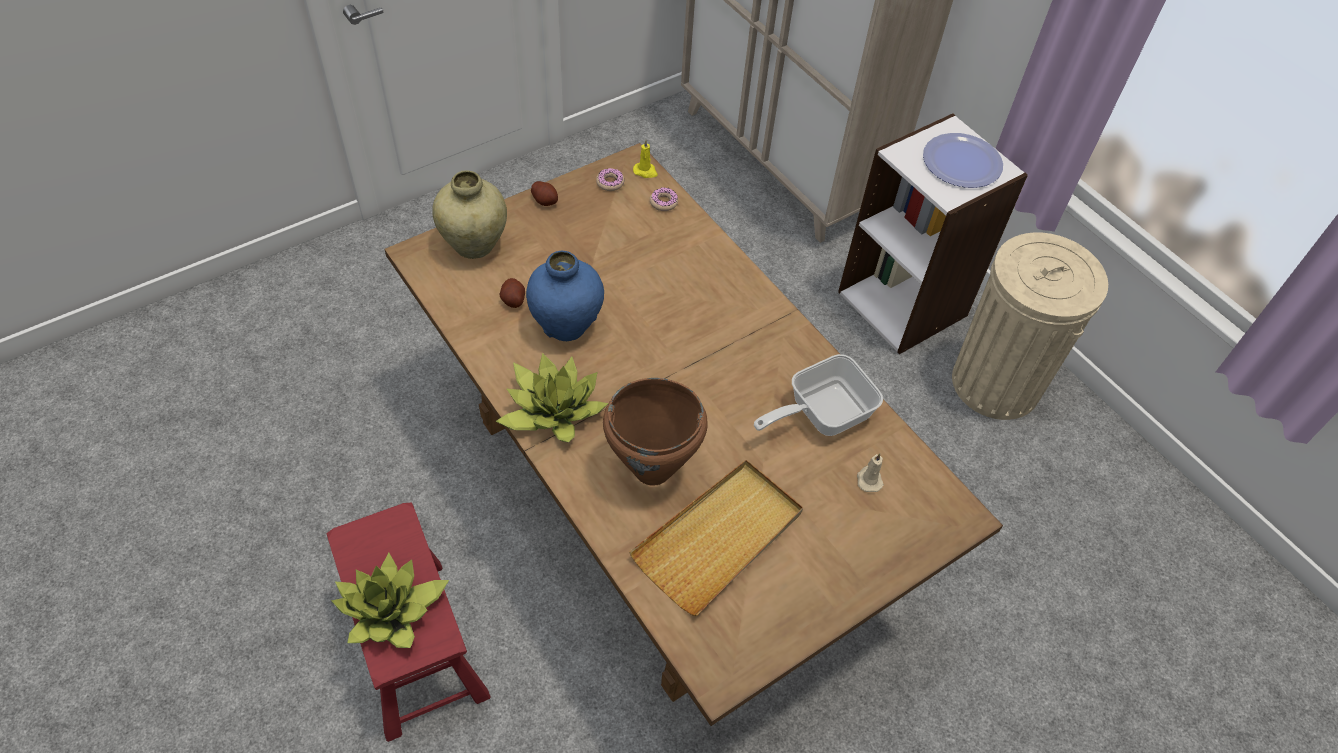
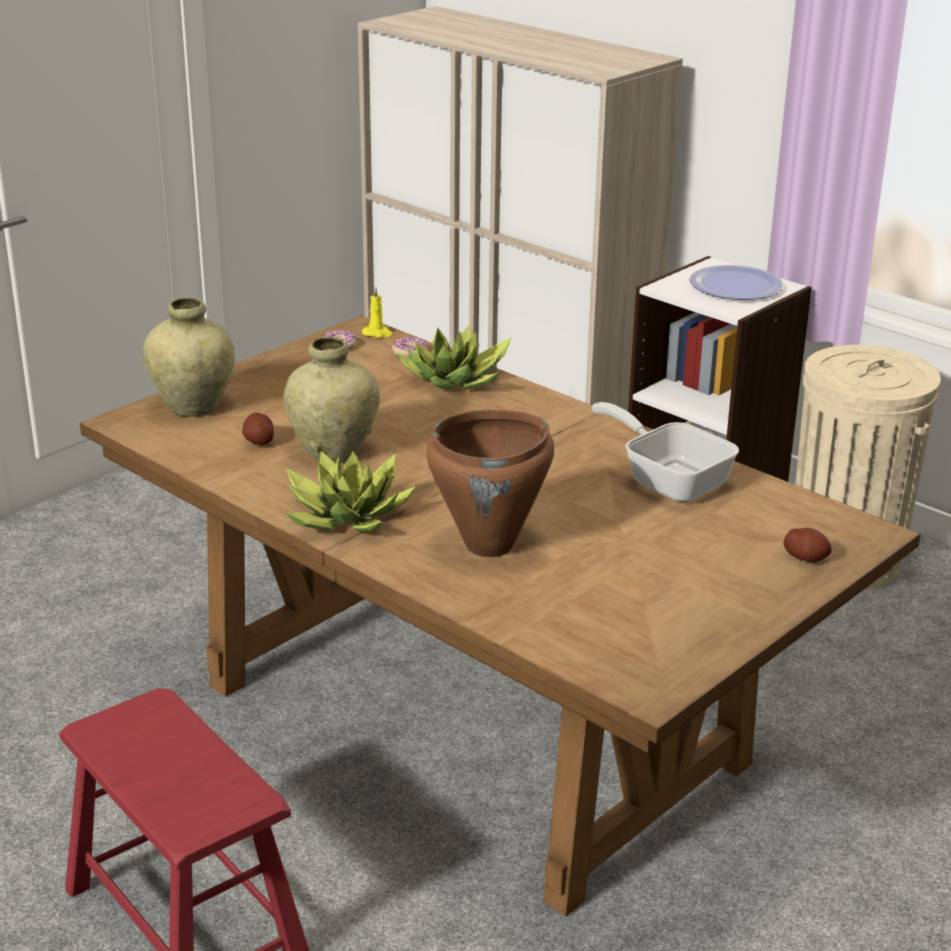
camera: 10 degrees left, 25 degrees down
(391, 612) = (176, 787): potted plant -> potted plant (457, 380)
(545, 200) = (266, 366): potato -> potato (805, 558)
(566, 325) = (333, 452): blue vase -> beige vase
(719, 538) = (595, 585): beige tray -> none
(820, 413) = (668, 479): frying pan -> frying pan turned 90 degrees clockwise
(868, 479) = (750, 520): beige candle -> none

